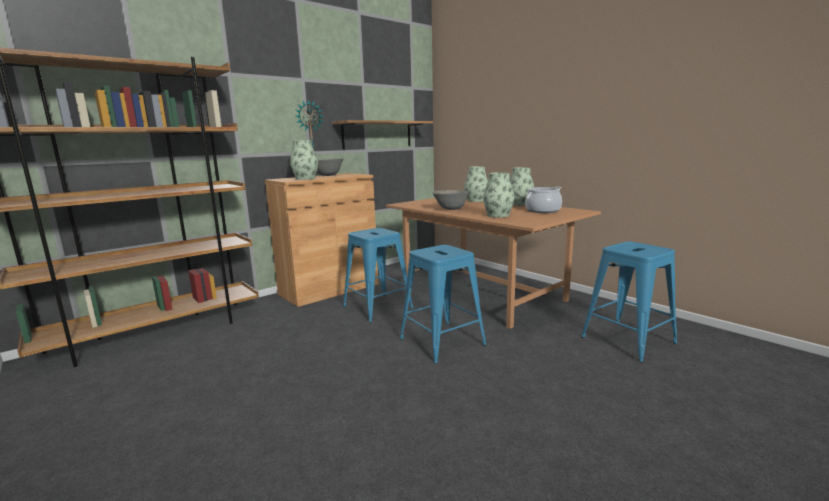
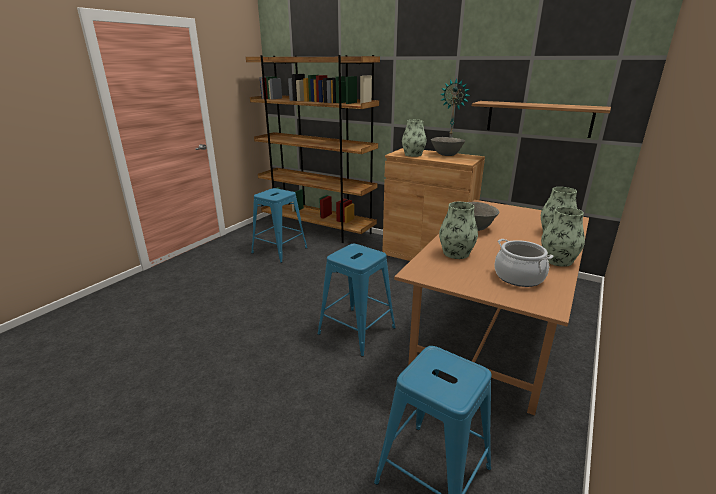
camera: 70 degrees right, 10 degrees up
(378, 307) = (406, 286): blue stool -> blue stool (279, 250)

